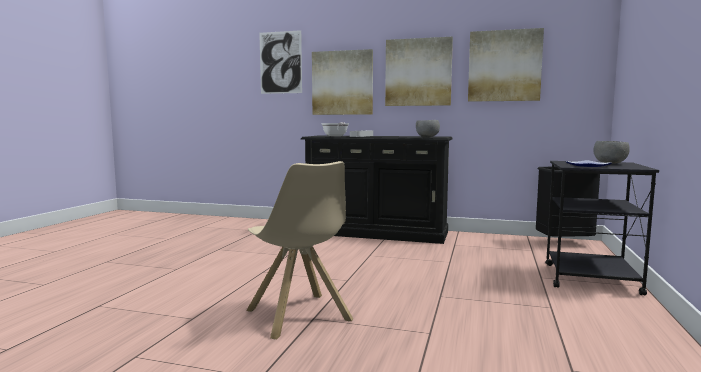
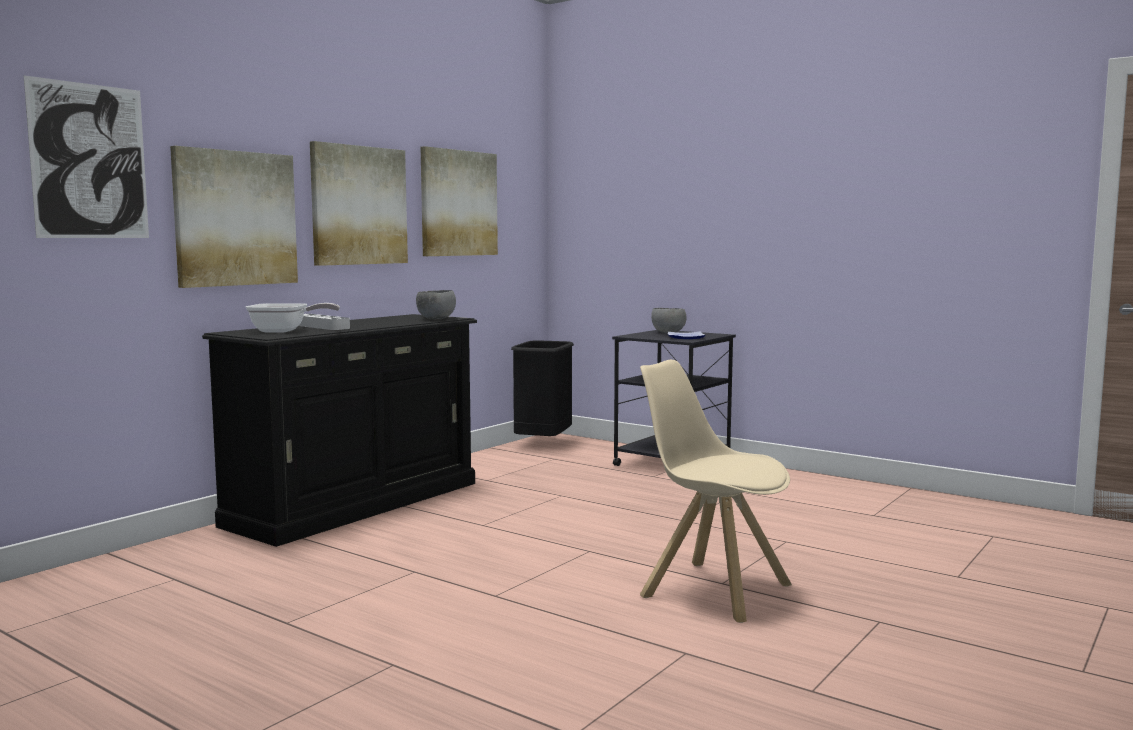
camera: 70 degrees left, 0 degrees up
(299, 316) = (712, 589): beige chair -> beige chair turned 135 degrees counterclockwise

